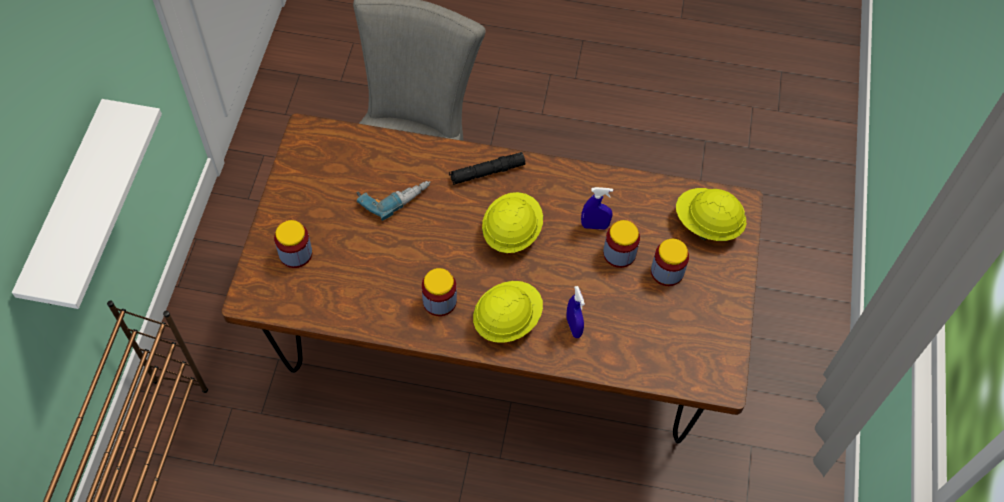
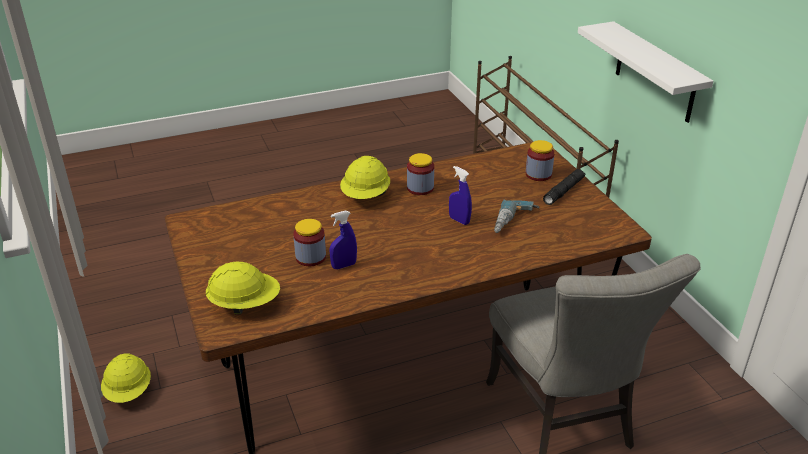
camera: 150 degrees right, 25 degrees down
(487, 172) = (462, 263): black flashlight -> black flashlight (563, 191)
(511, 232) = (406, 237): yellow hard hat -> yellow hard hat (129, 391)
(573, 327) = (316, 209): blue spray bottle -> blue spray bottle (459, 220)
(667, 272) = (263, 261): jar -> none

